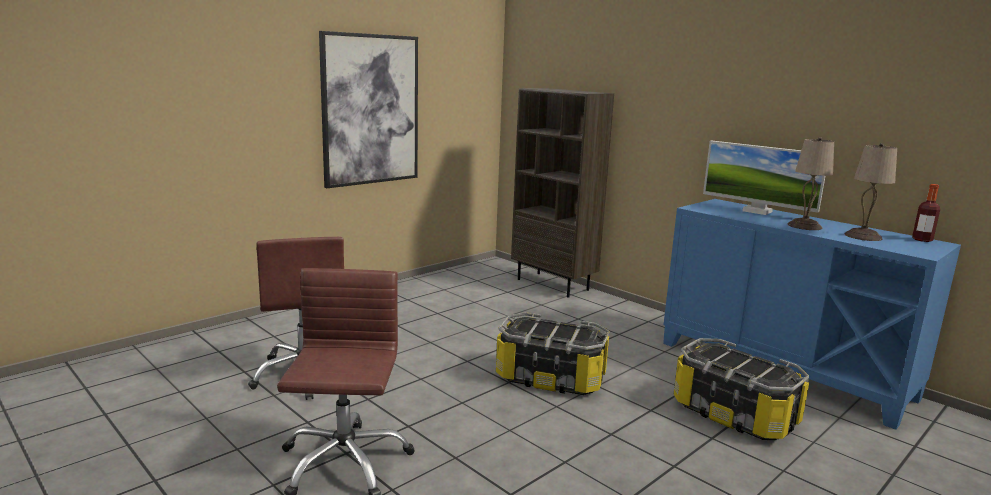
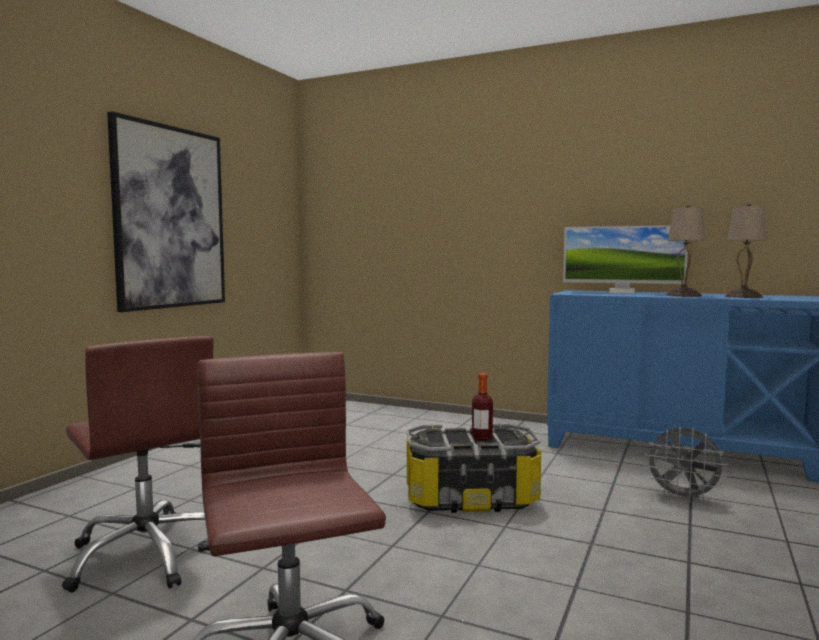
camera: 20 degrees left, 10 degrees down
(553, 284) = (389, 412): brown bookcase -> none
(735, 414) = (683, 497): storage box -> grey fan
(922, 240) = (788, 295): bottle -> bottle (482, 437)

